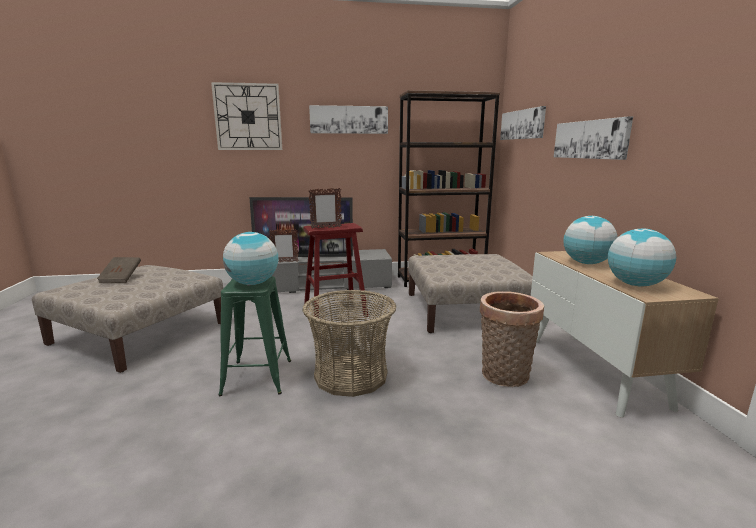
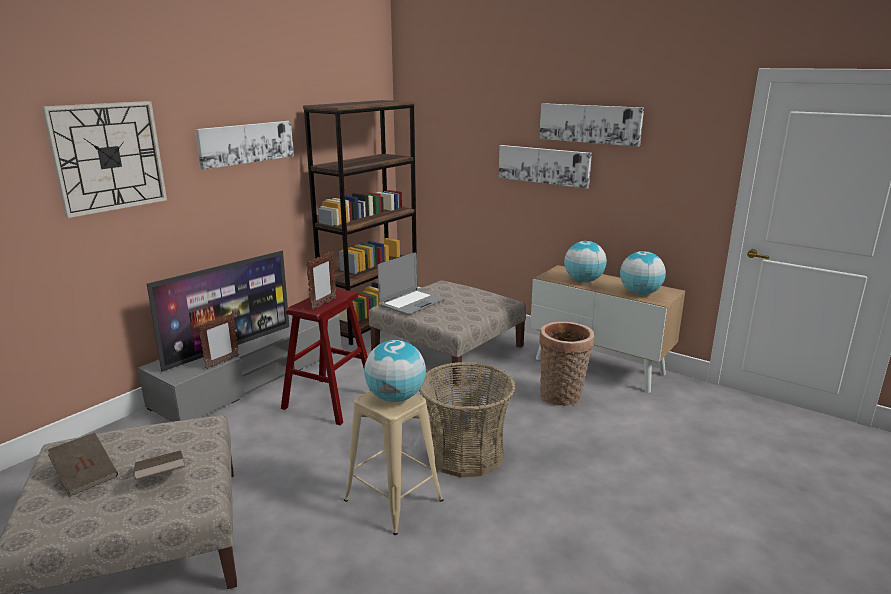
camera: 45 degrees left, 5 degrees up
(133, 289) = (161, 477): none -> brown book
(257, 377) = (393, 500): green stool -> beige stool
(440, 259) = (412, 303): none -> laptop
(522, 124) = (437, 136): picture -> picture (589, 123)

